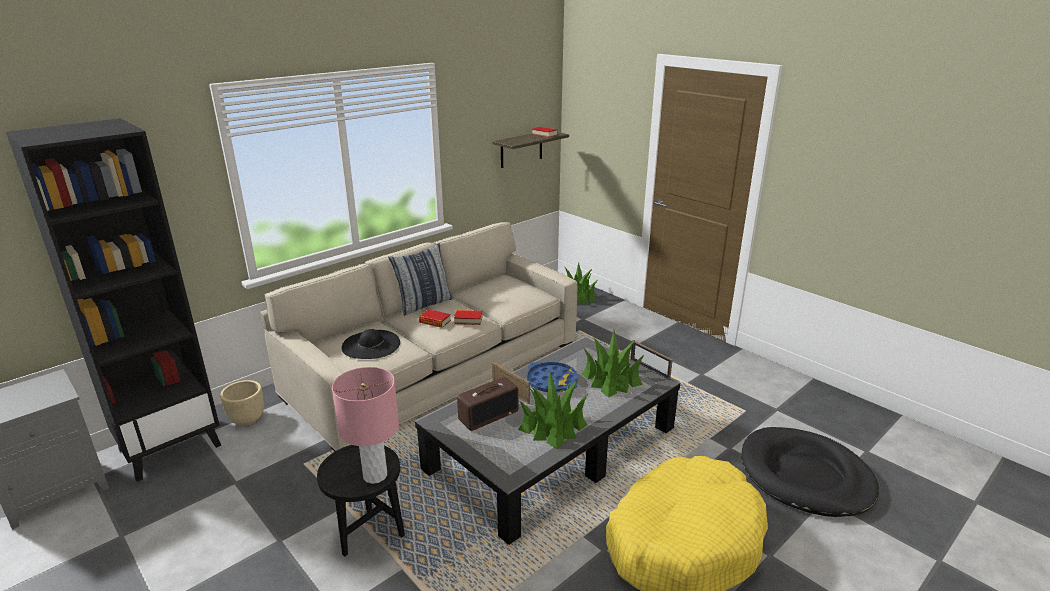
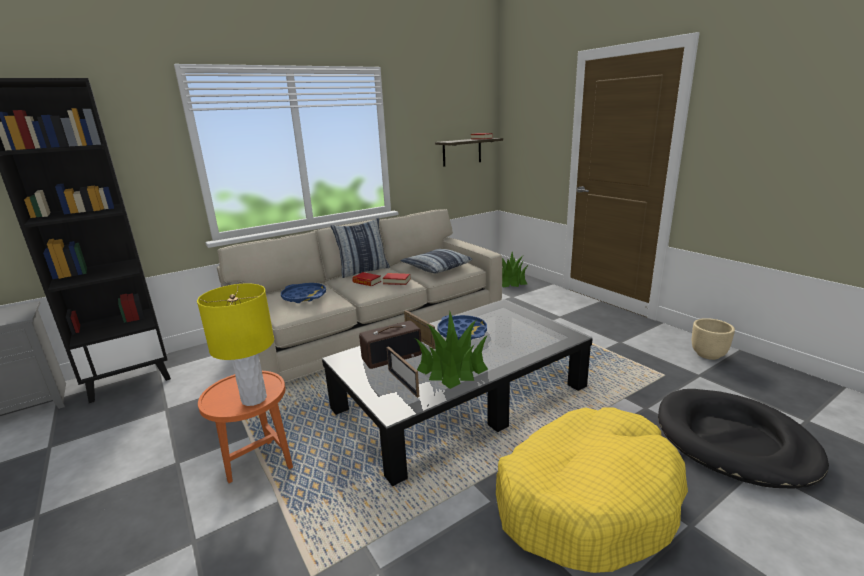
camera: 10 degrees right, 5 degrees down
(247, 419) = (202, 360): beige planter -> beige planter (708, 354)
(368, 537) = (258, 466): black side table -> orange side table
(371, 344) = (304, 296): black hat -> blue tray
(375, 475) = (254, 398): pink table lamp -> yellow table lamp
(506, 297) = (436, 267): none -> pillow
(611, 379) = (521, 332): potted plant -> none
(649, 369) = (562, 326): picture frame -> picture frame (403, 383)

